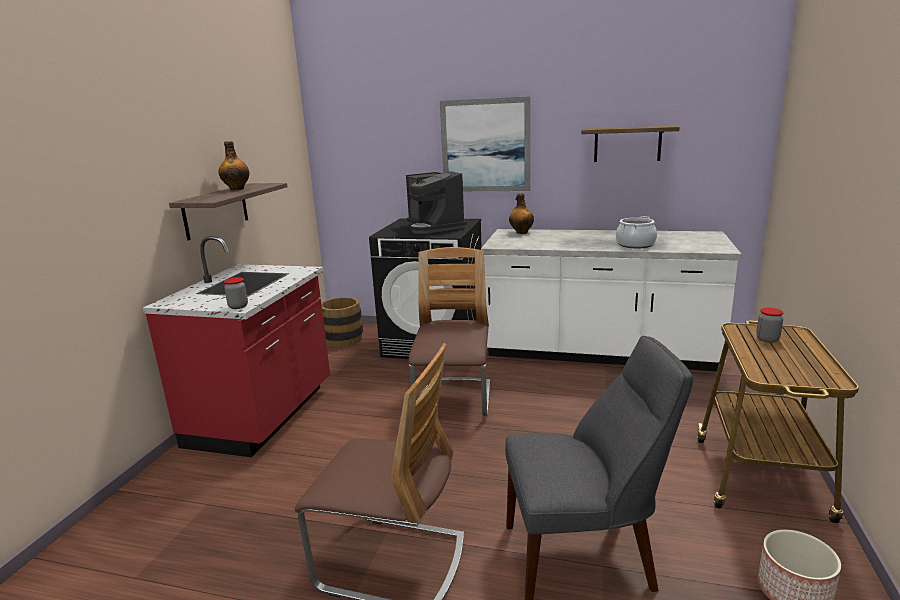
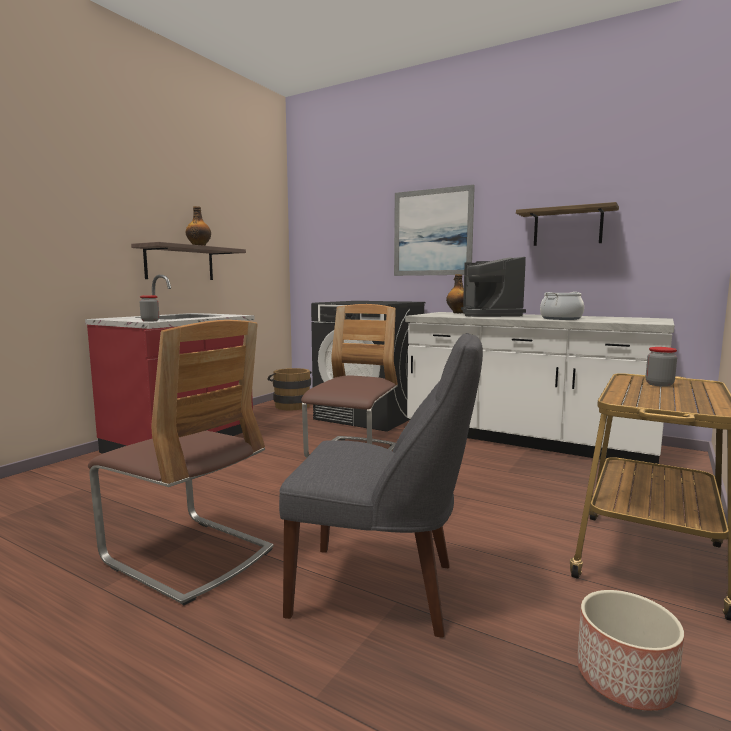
camera: 15 degrees right, 10 degrees down
(434, 227) = (375, 302): coffee machine -> coffee machine (489, 315)

